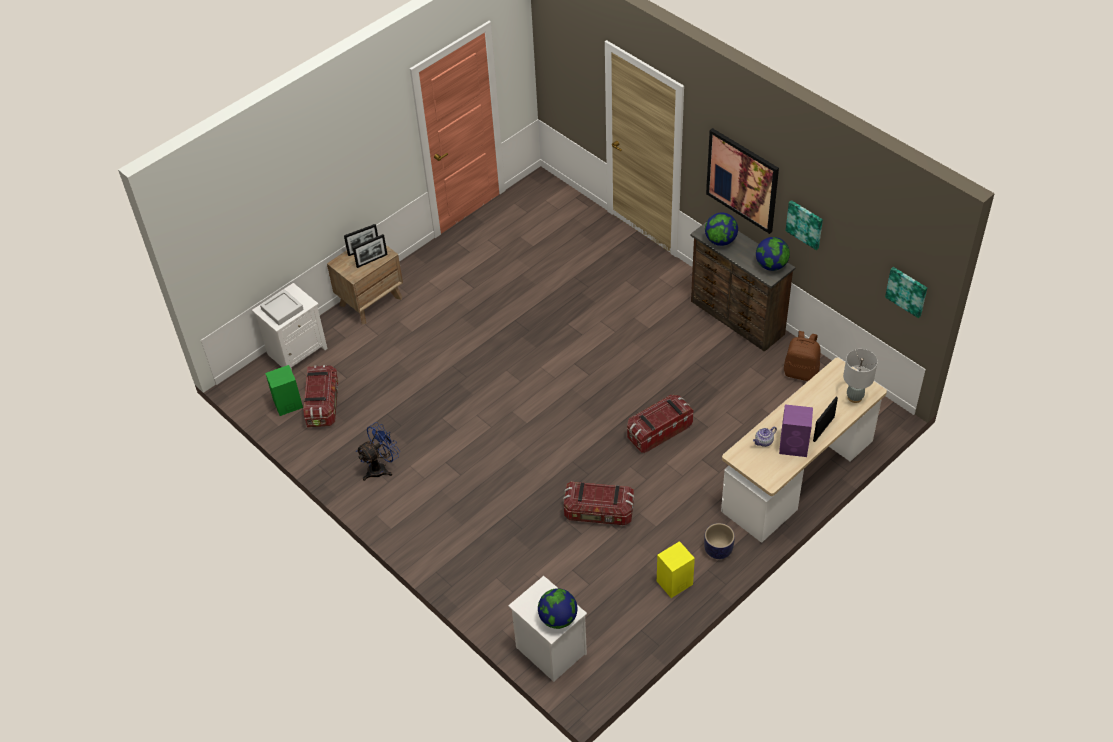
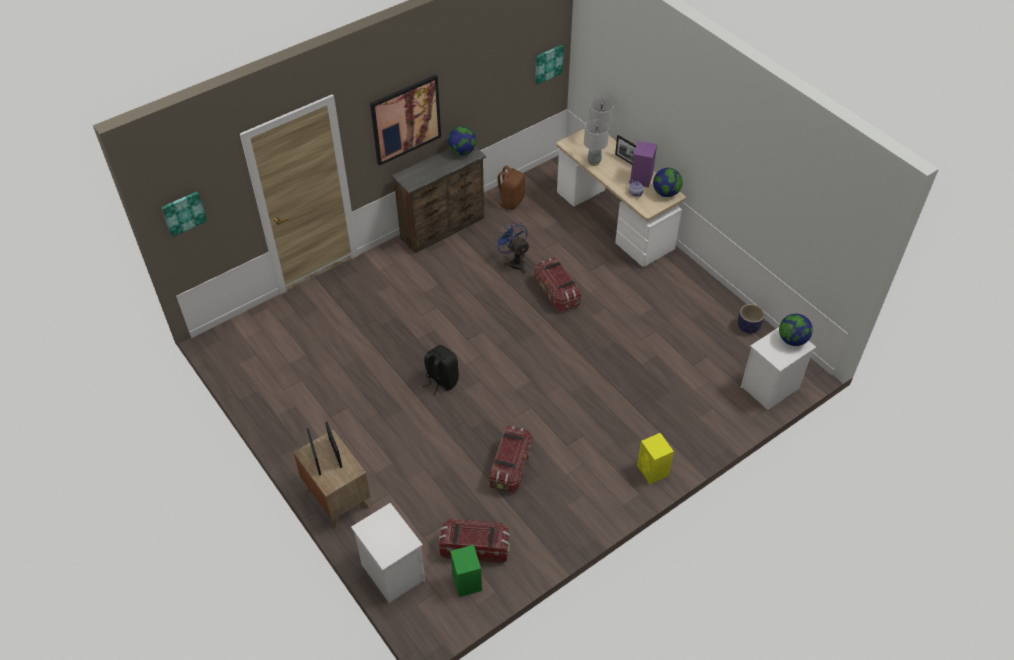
camera: 85 degrees left, 0 degrees up
(282, 309) = (391, 537): grey tray -> none
(381, 468) = (566, 499): blue fan -> blue fan (514, 262)
(515, 351) = (441, 380): none -> black backpack
(599, 513) = (636, 341): storage box -> storage box (511, 467)
(674, 583) = (708, 304): yellow speaker -> yellow speaker (653, 471)
(718, 550) = (678, 274): planter -> planter (748, 327)
(720, 240) = (424, 176): globe -> globe (666, 193)
(805, 224) = (465, 98): picture -> picture (183, 213)
(810, 396) = (594, 162): none -> grey table lamp

